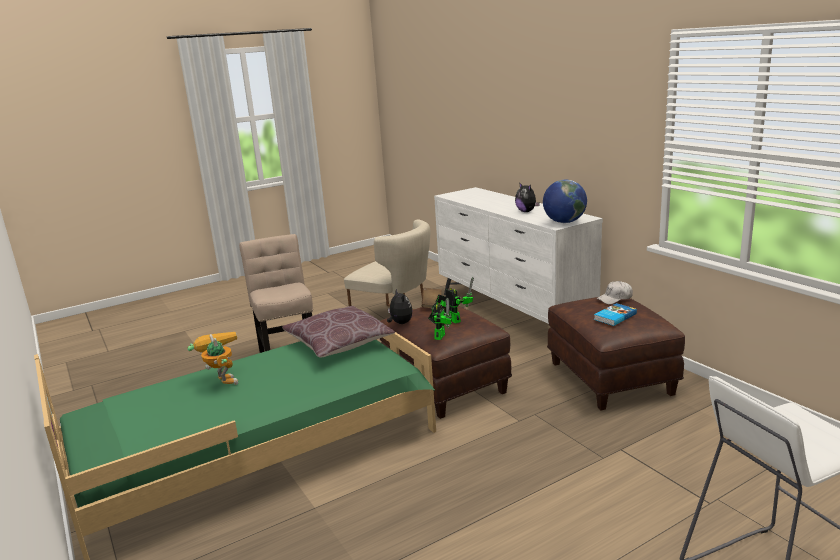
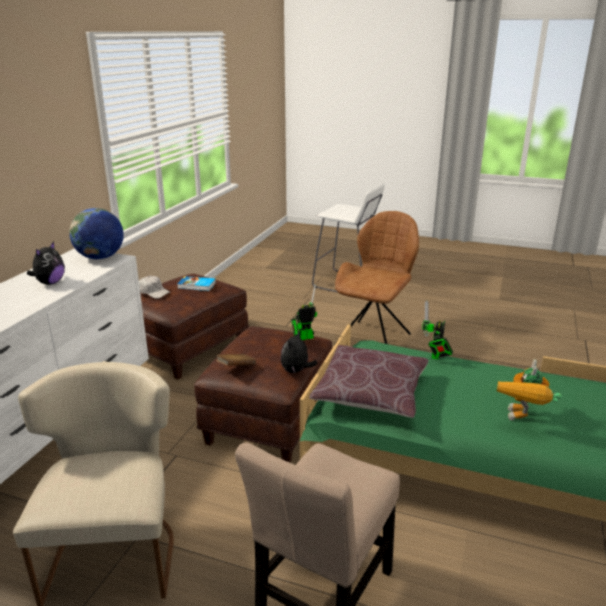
camera: 130 degrees left, 5 degrees up
(452, 319) = (265, 343): toy robot -> toy robot (435, 356)
(523, 503) = (374, 338): none -> brown chair

